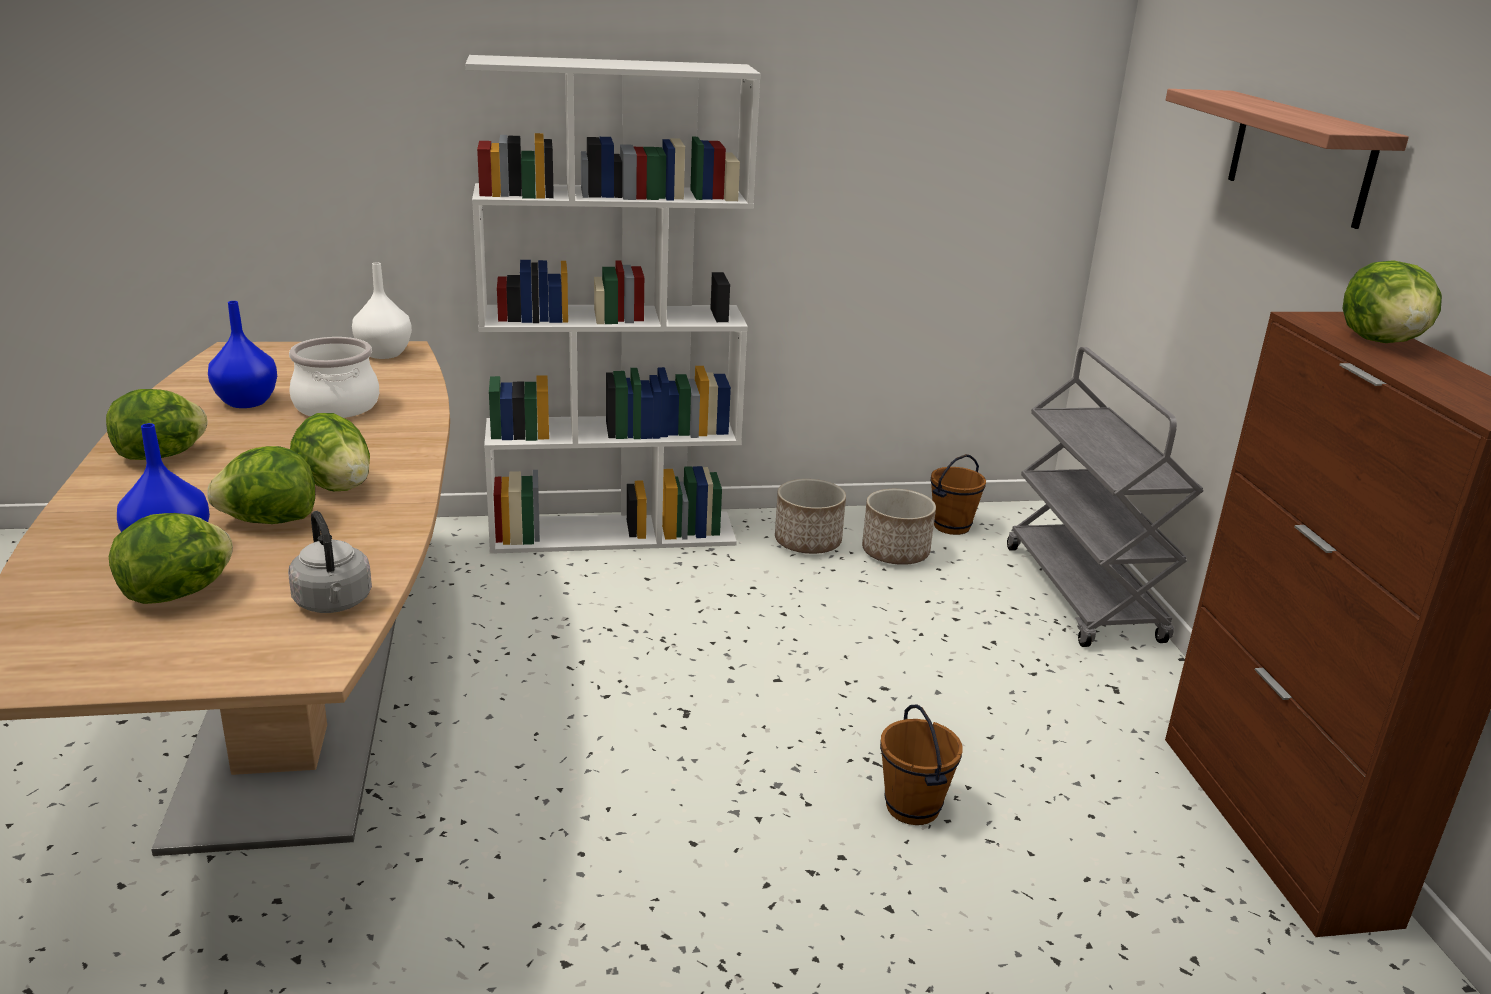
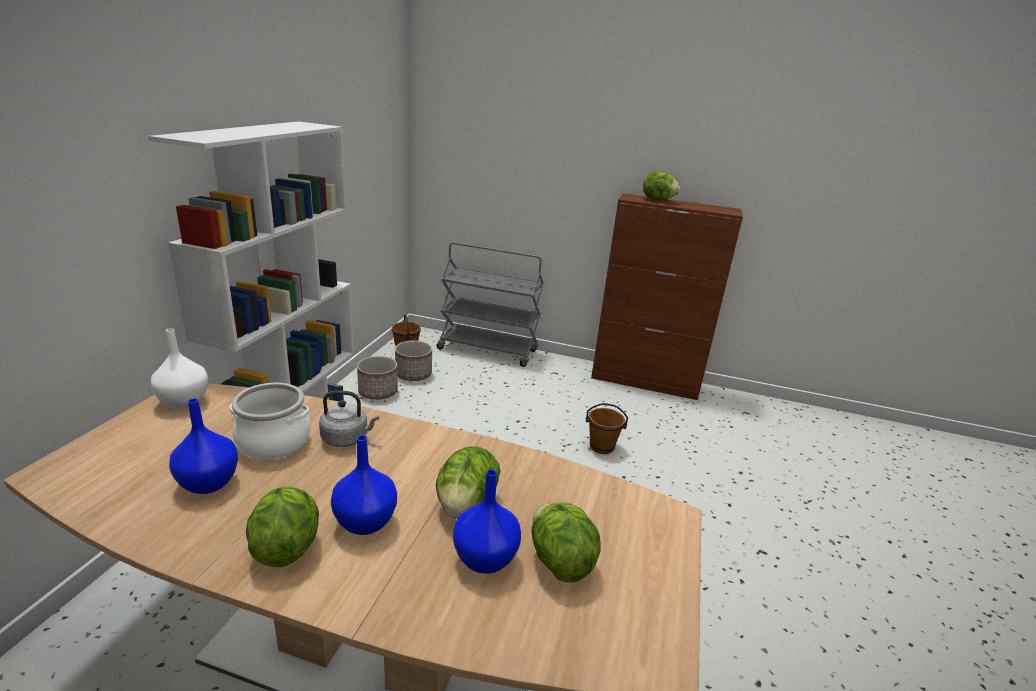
camera: 65 degrees left, 0 degrees up
(211, 479) = (365, 523): none -> blue vase
(334, 603) = (601, 496): grey kettle -> grey kettle (347, 438)
(336, 486) = (428, 467): lettuce -> none
(1300, 157) = (564, 138): shelf -> none

